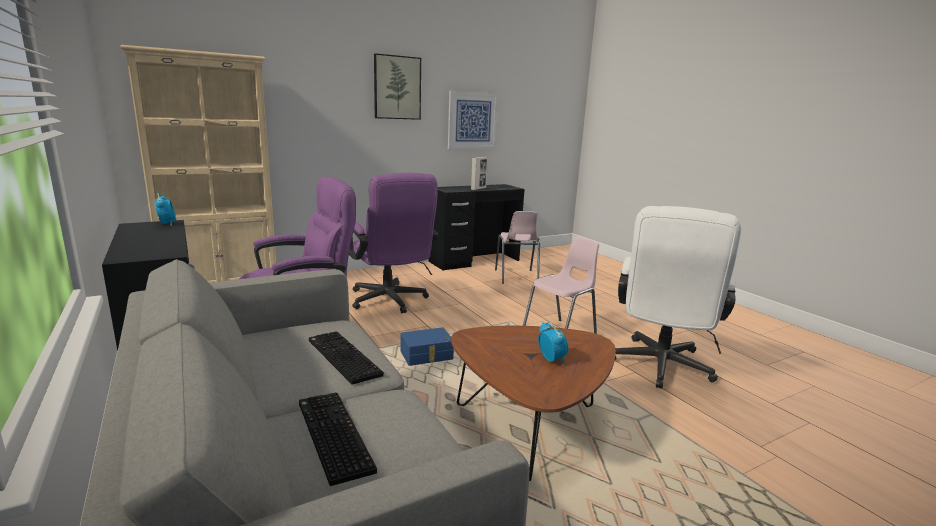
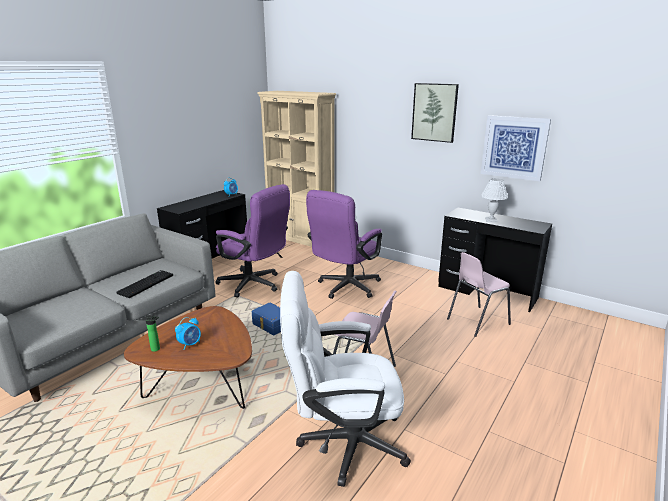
camera: 65 degrees right, 5 degrees up
(331, 435) = (71, 302): keyboard -> none
(478, 189) = (491, 220): picture frame -> white table lamp
(550, 382) = (156, 349): none -> bottle

